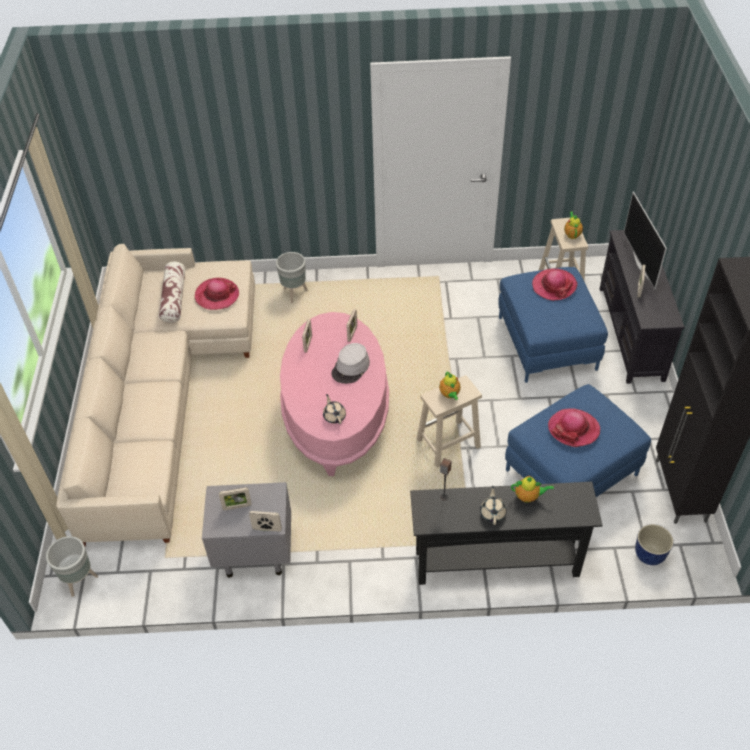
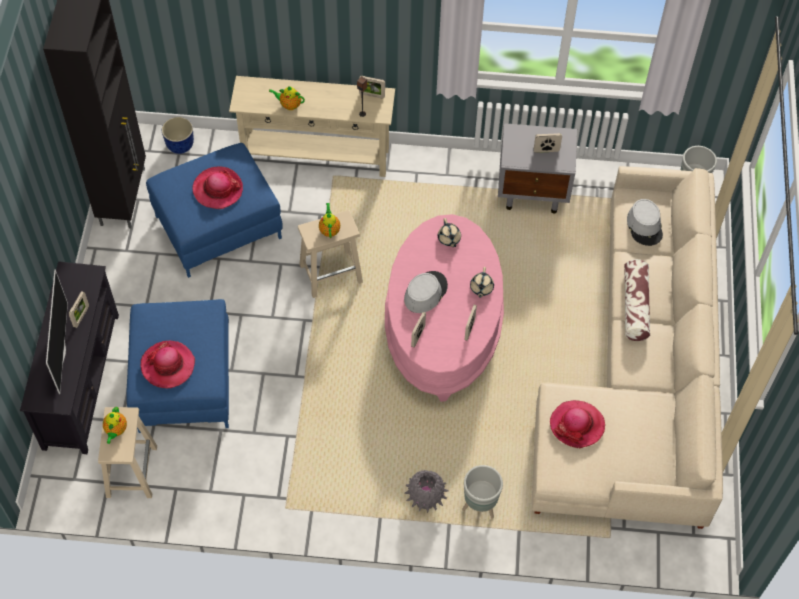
camera: 175 degrees left, 10 degrees up
(138, 460) = (645, 226): none -> grey hat
(174, 298) = (630, 429): pillow -> pillow (635, 306)
(267, 529) = (519, 129): picture frame -> picture frame (372, 95)
(335, 293) = (425, 499): none -> grey vase
(493, 512) = (324, 96): beige teapot -> beige teapot (481, 288)
(496, 563) = (316, 156): black console table -> beige console table

